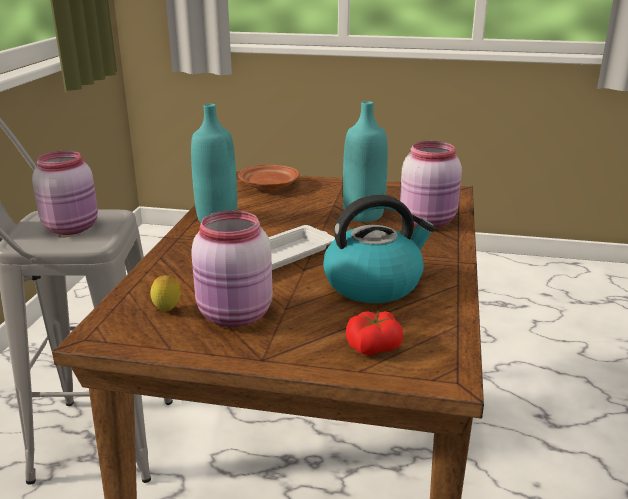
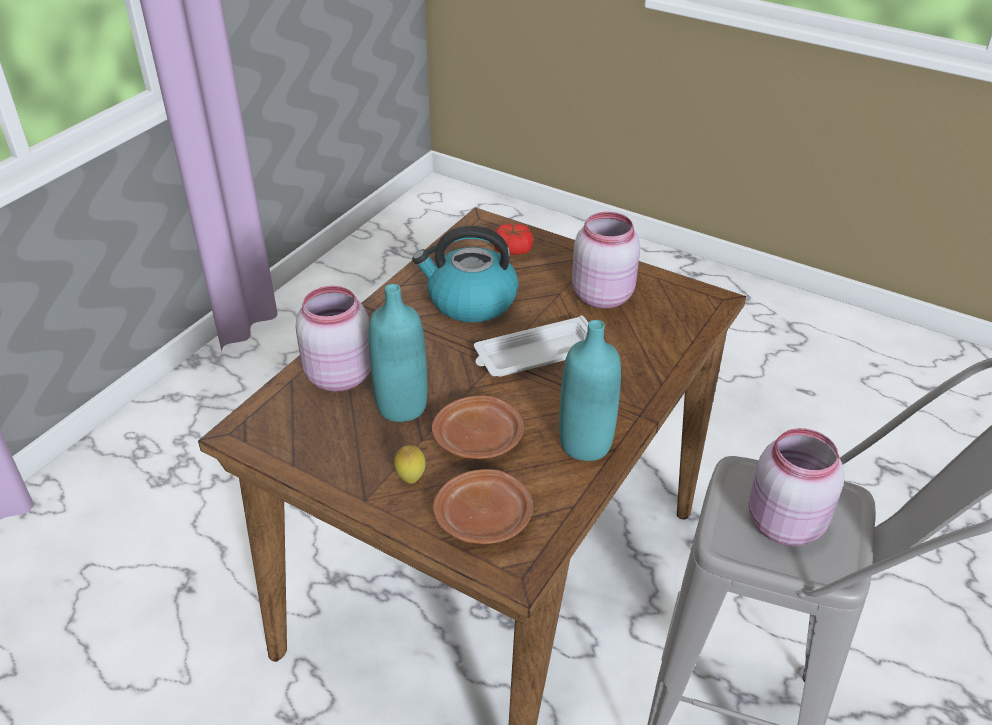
camera: 160 degrees left, 15 degrees up
(167, 311) = (657, 312): lemon -> lemon (411, 478)
(294, 210) = (479, 439): none -> brown plate

